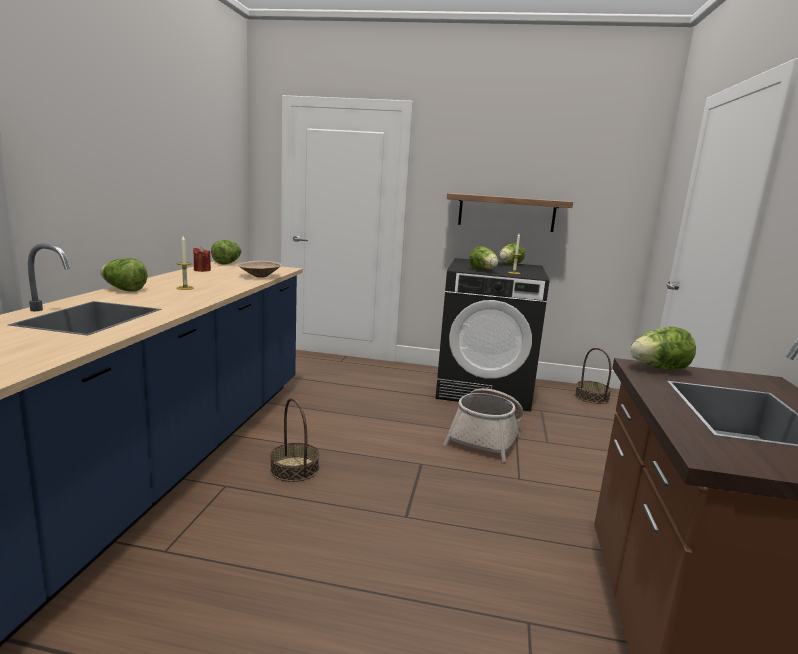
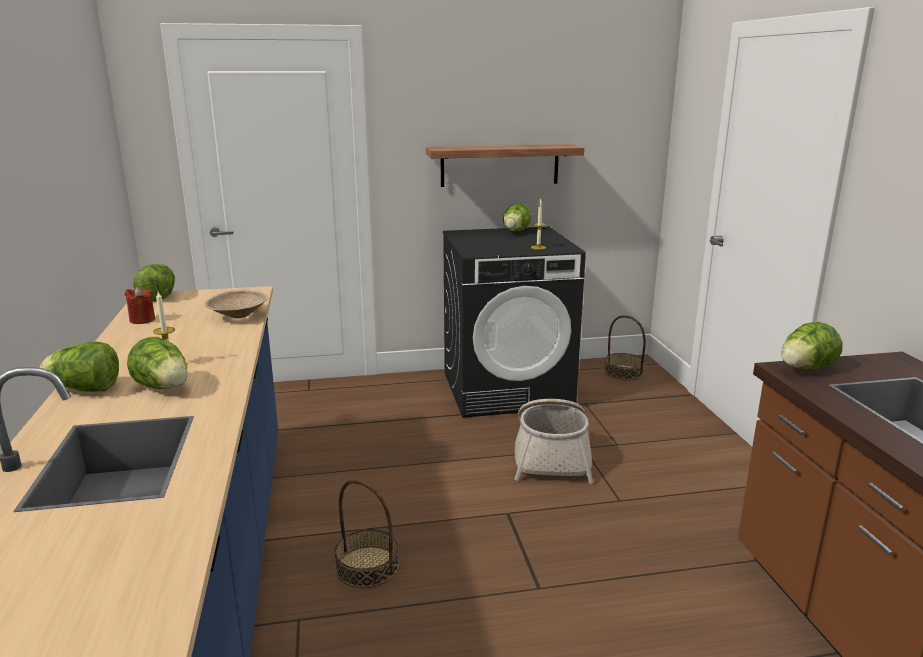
camera: 20 degrees left, 5 degrees up
(483, 270) = (502, 250): lettuce -> lettuce (164, 387)

